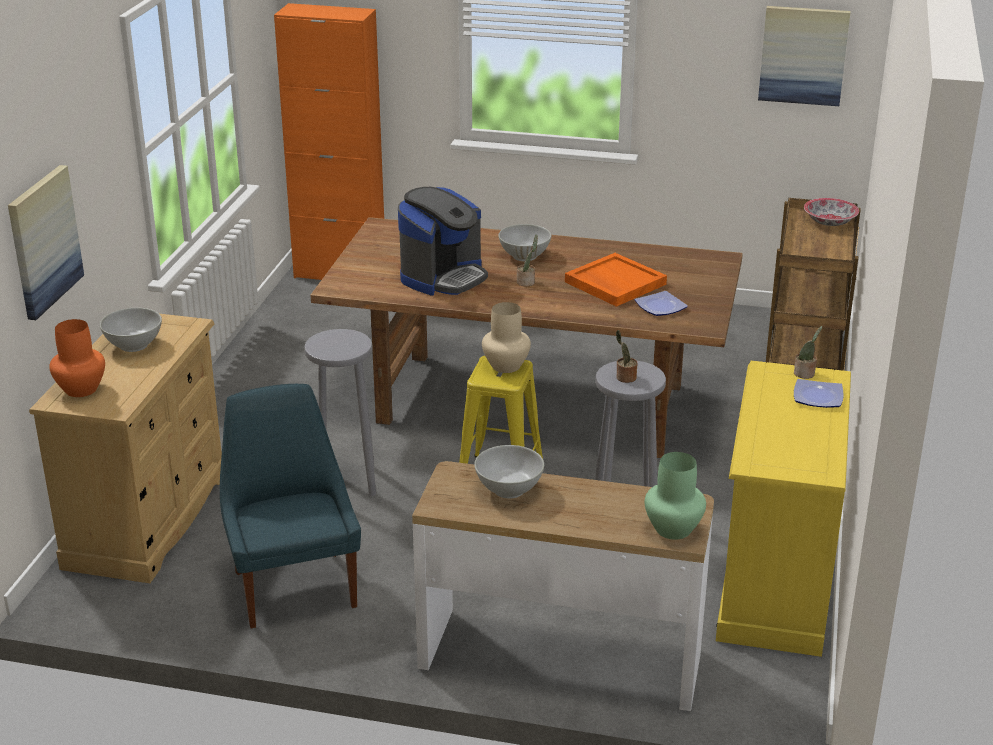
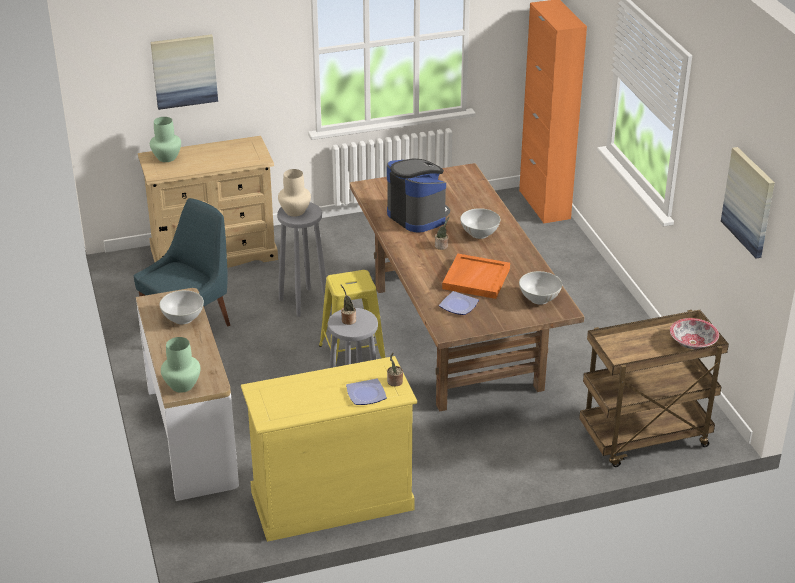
camera: 60 degrees right, 5 degrees up
(82, 389) = (167, 158): orange vase -> green vase
(133, 345) = (223, 153): white bowl -> white bowl (539, 298)
(443, 277) = (417, 216): coffee machine -> coffee machine turned 135 degrees counterclockwise
(506, 365) = (360, 281): beige vase -> beige vase (295, 211)

